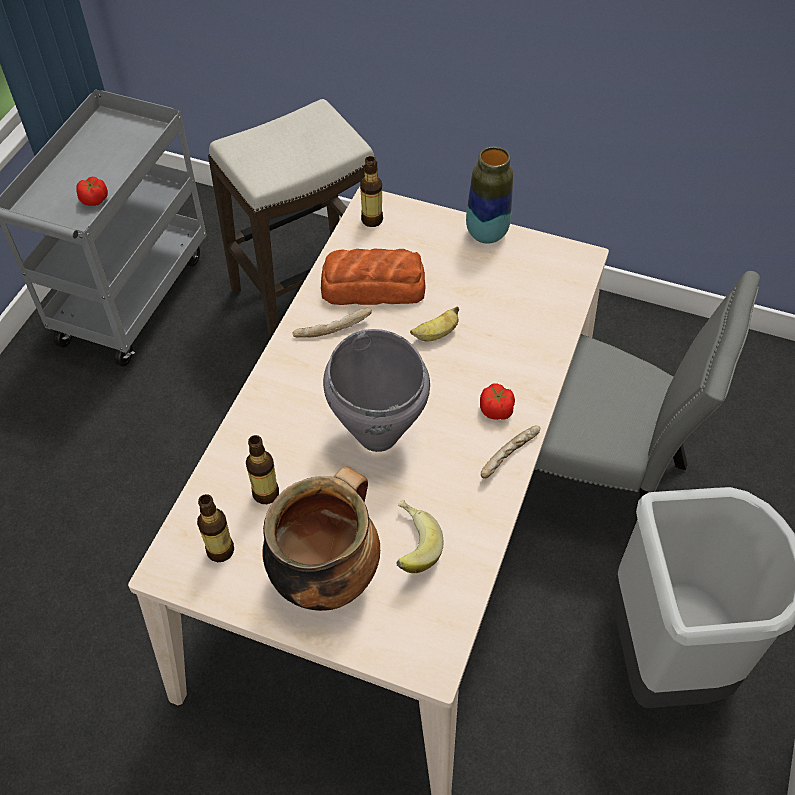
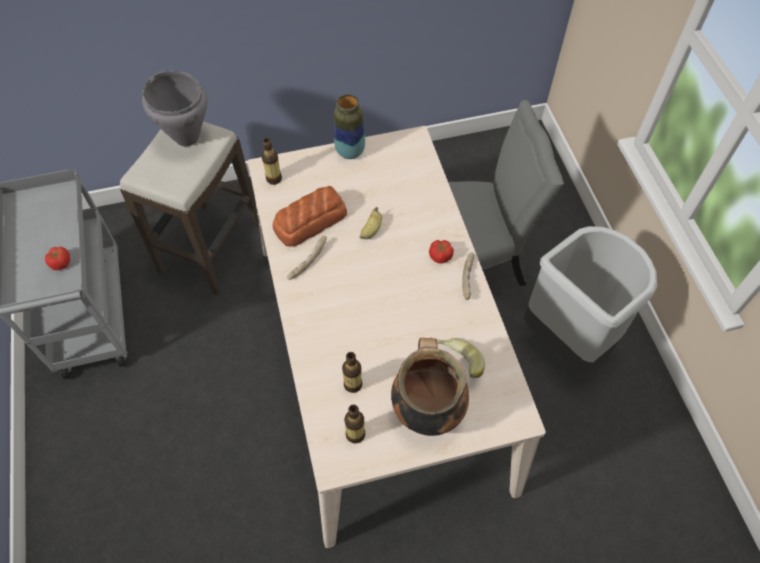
camera: 35 degrees left, 5 degrees up
(378, 434) = (388, 309): grey cooking pot -> grey cooking pot (187, 137)

